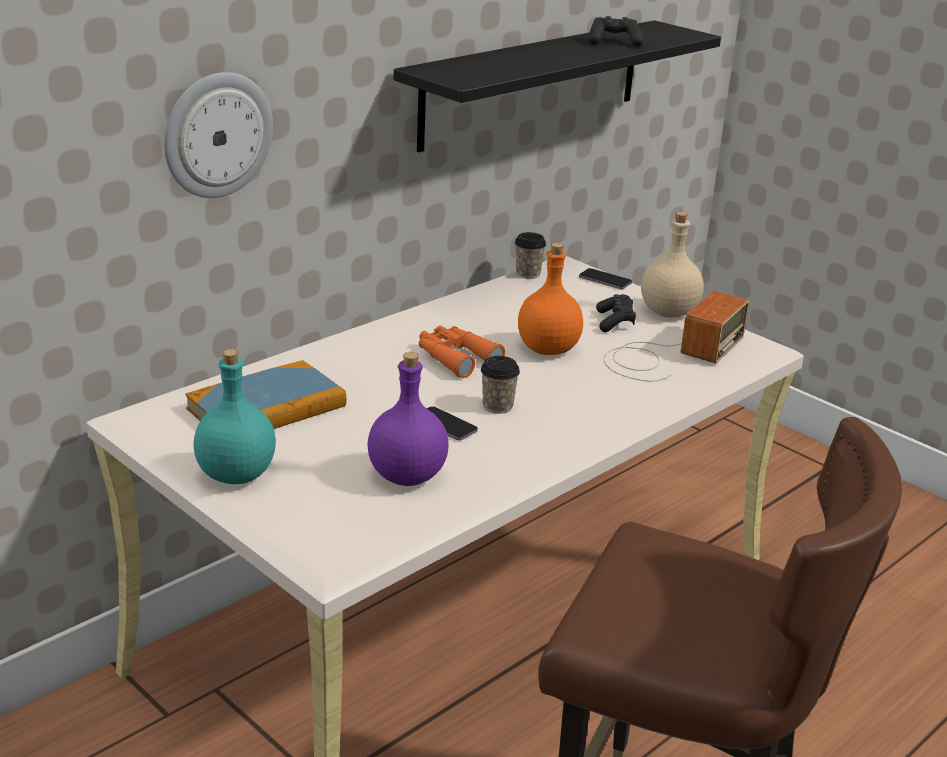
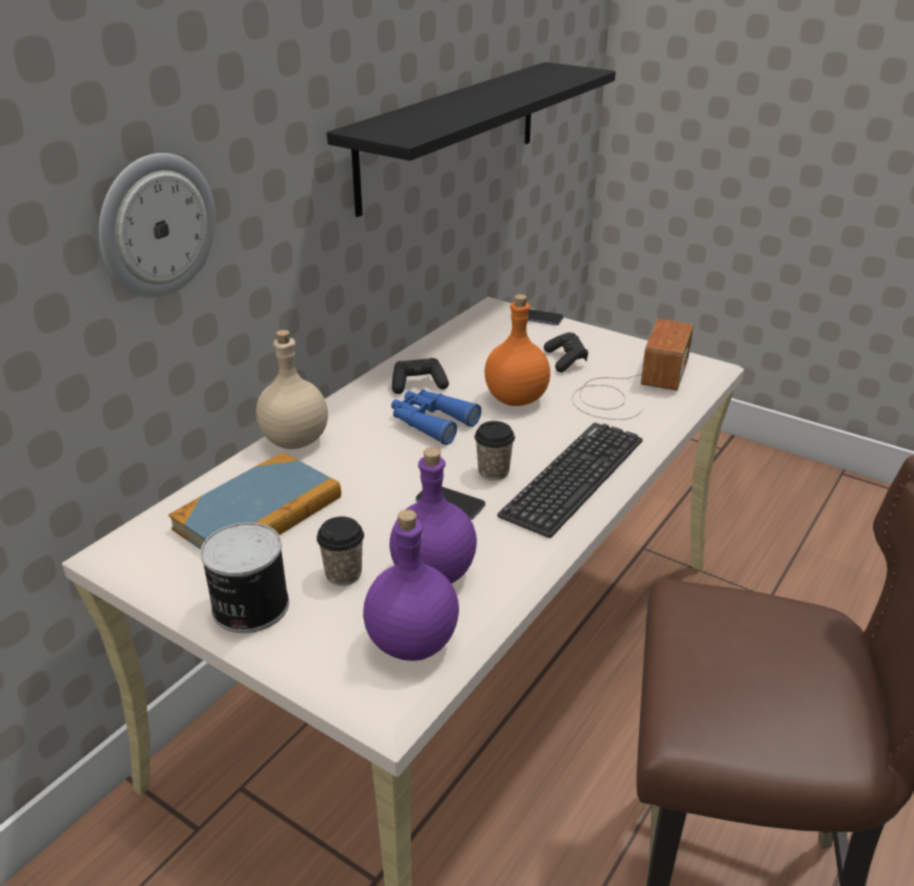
camera: 10 degrees left, 5 degrees up
(235, 475) = (248, 607): turquoise bottle -> can
(366, 521) = (411, 641): none -> purple bottle
(455, 358) = (431, 422): orange binoculars -> blue binoculars
(528, 274) = (465, 321): cup -> cup (343, 574)
(573, 422) = (573, 478): none -> keyboard
(614, 42) = (524, 85): black game controller -> black game controller (418, 385)
(668, 312) = (609, 342): beige bottle -> beige bottle (295, 440)

